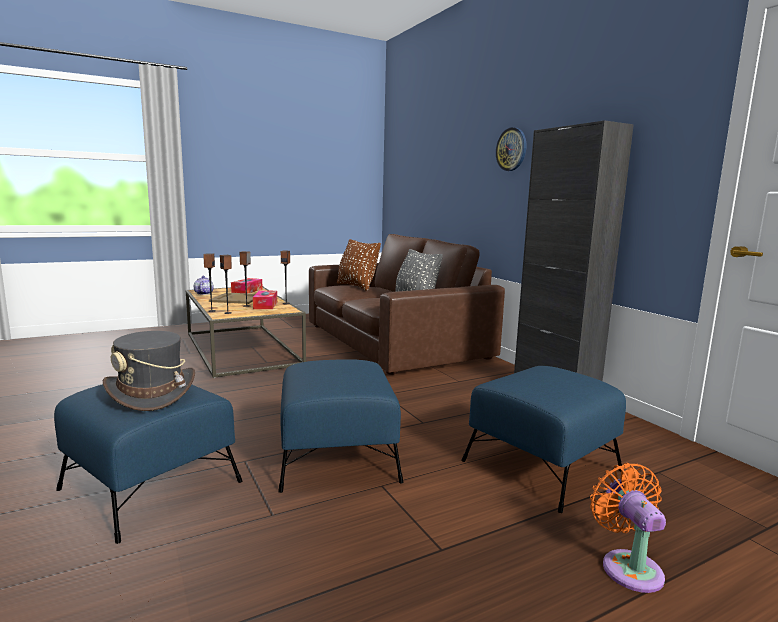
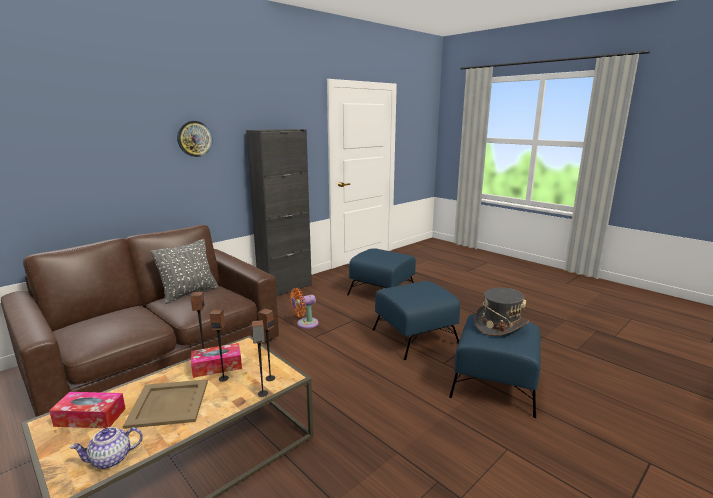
camera: 105 degrees left, 5 degrees up
(357, 286) = (105, 325): brown pillow -> none
(628, 566) = (436, 282): orange fan -> orange fan (305, 324)

